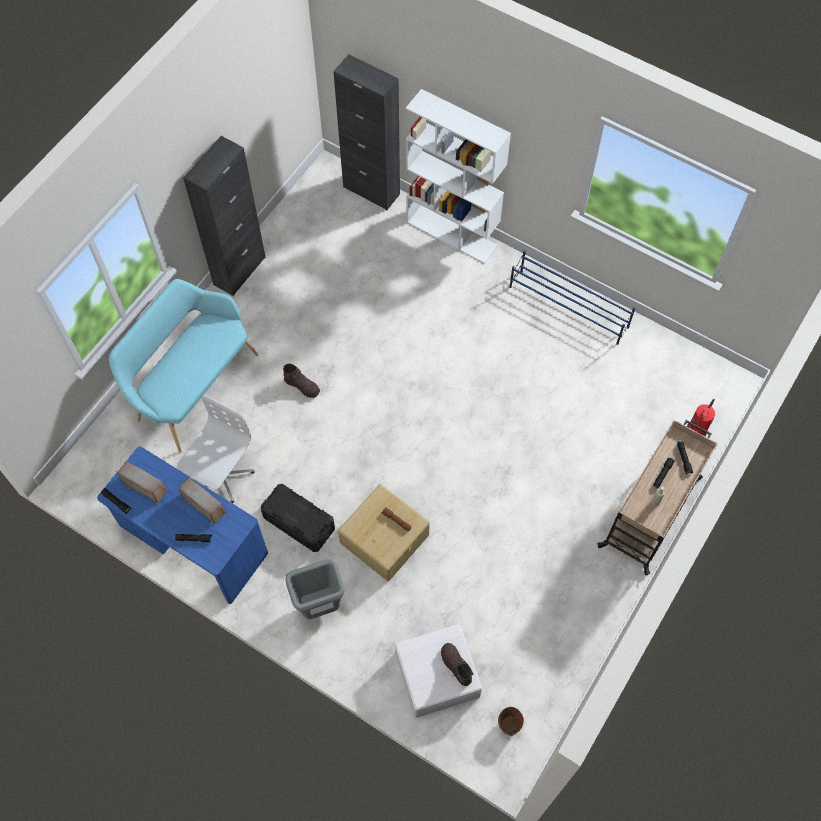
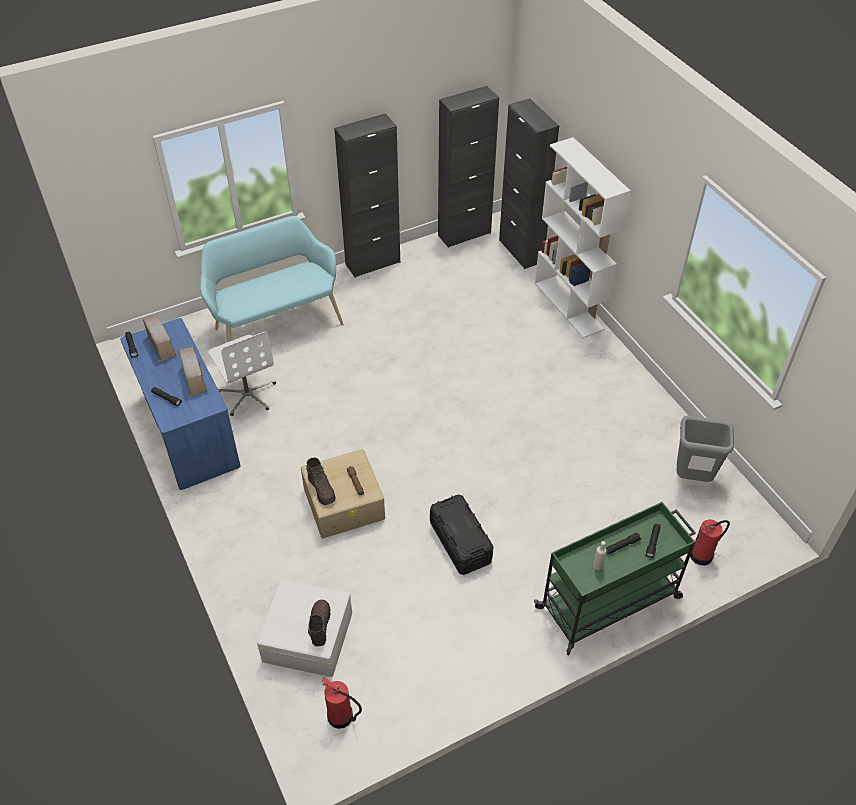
camera: 30 degrees right, 15 degrees down
(221, 475) = (248, 394): white office chair -> white office chair turned 90 degrees clockwise
(299, 523) = (282, 457): black storage box -> black storage box (460, 542)
(302, 386) = (361, 361): brown boot -> brown boot (322, 490)
(305, 195) = (464, 234): none -> black cabinet
(319, 607) = (249, 528): grey trash can -> grey trash can (691, 478)
(509, 725) = (341, 717): brown bucket -> fire extinguisher
(569, 307) = (639, 401): blue shoe rack -> none
(651, 511) = (610, 602): beige cart -> green cart

